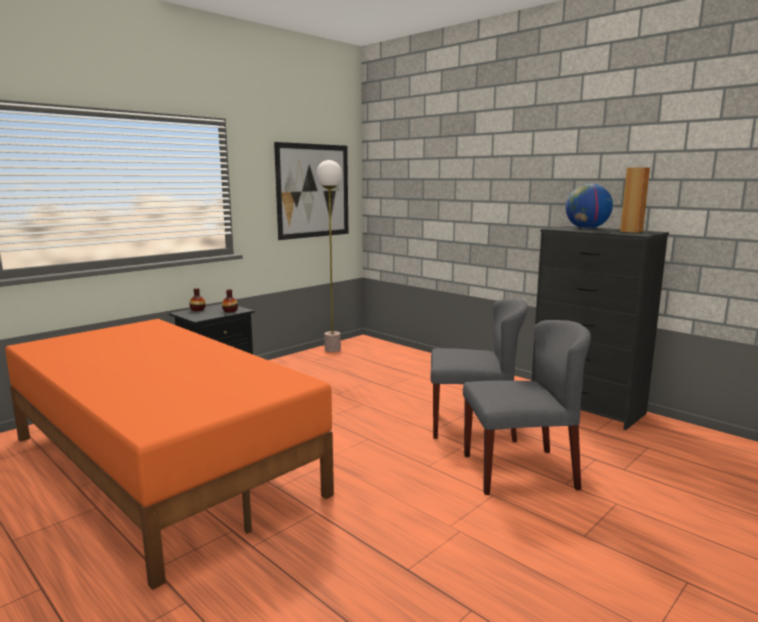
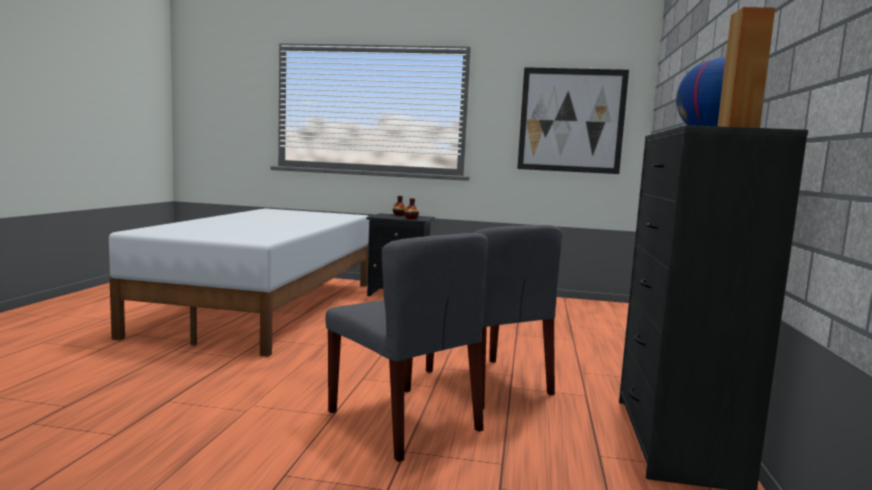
camera: 55 degrees right, 5 degrees down
(162, 463) = (267, 307): orange bed -> white bed
(332, 349) = (562, 302): floor lamp -> none

